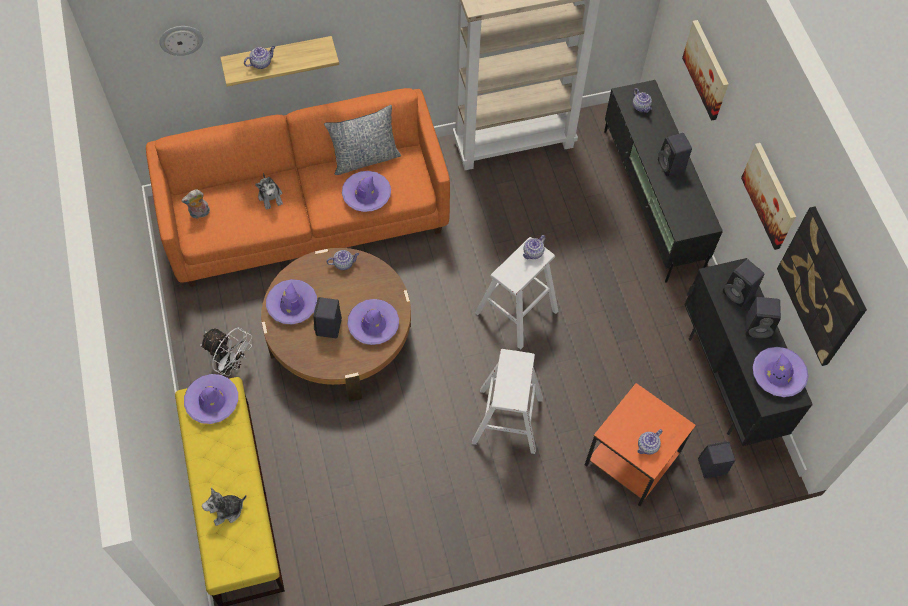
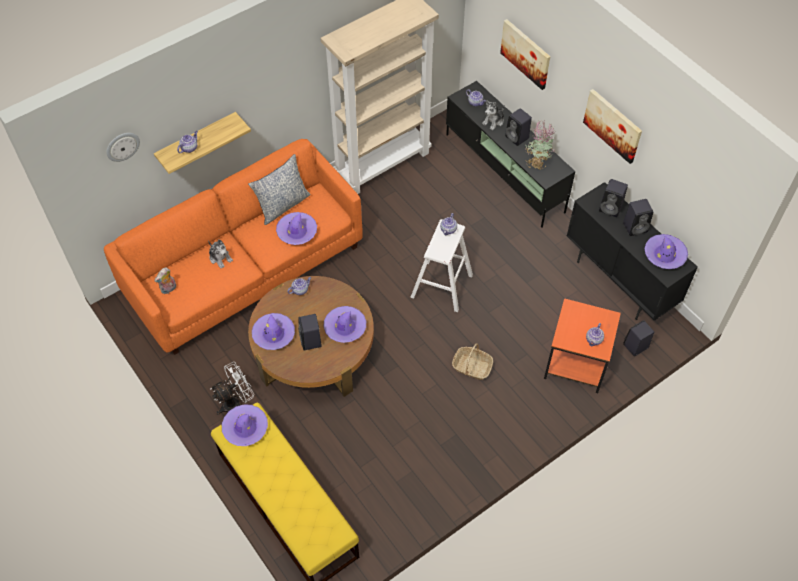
camera: 20 degrees left, 5 degrees down
(227, 510) = (296, 505): plush toy -> plush toy (493, 121)
(231, 365) = (236, 403): white fan -> white fan turned 45 degrees counterclockwise
(507, 420) = (472, 367): white stool -> basket
(680, 205) = (537, 162): none -> potted plant
(821, 287) = (680, 173): picture -> none

